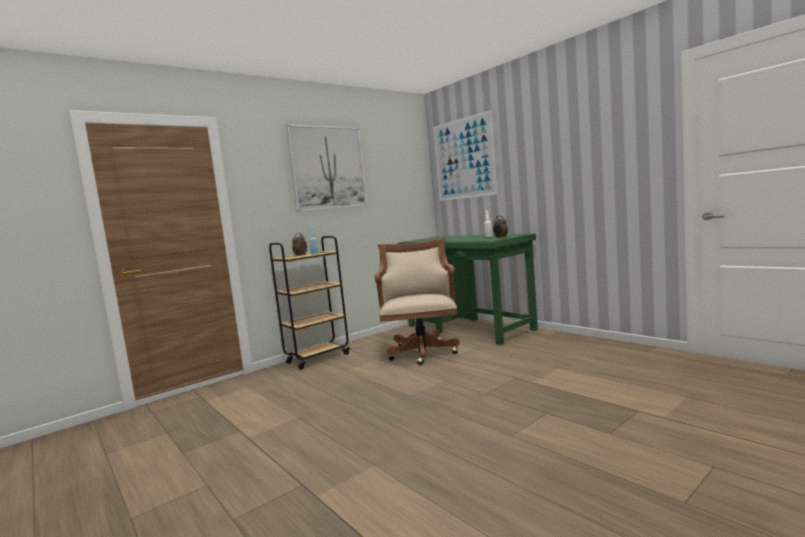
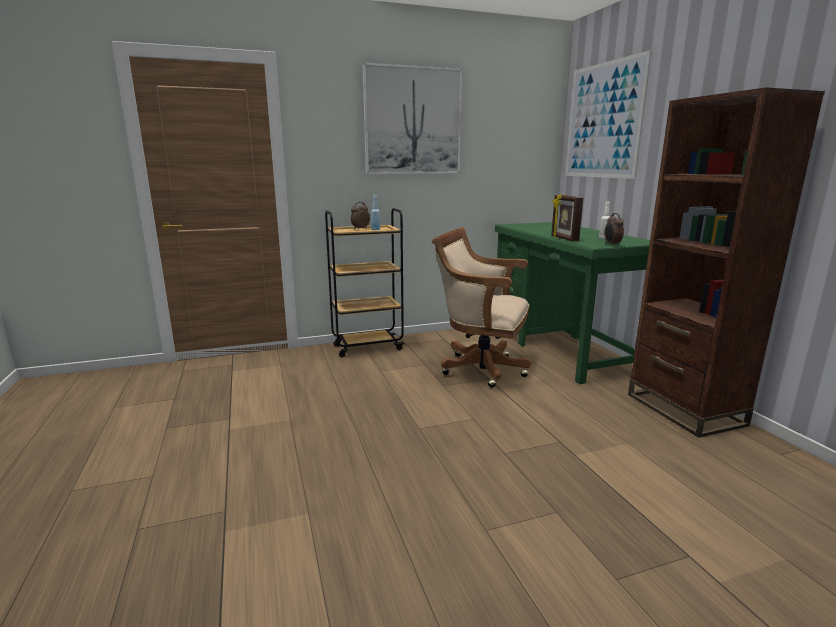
camera: 20 degrees right, 10 degrees up
(422, 352) = (479, 368): office chair -> office chair turned 90 degrees counterclockwise
(463, 240) = (563, 239): none -> picture frame
(576, 343) = (684, 409): none -> brown bookcase

